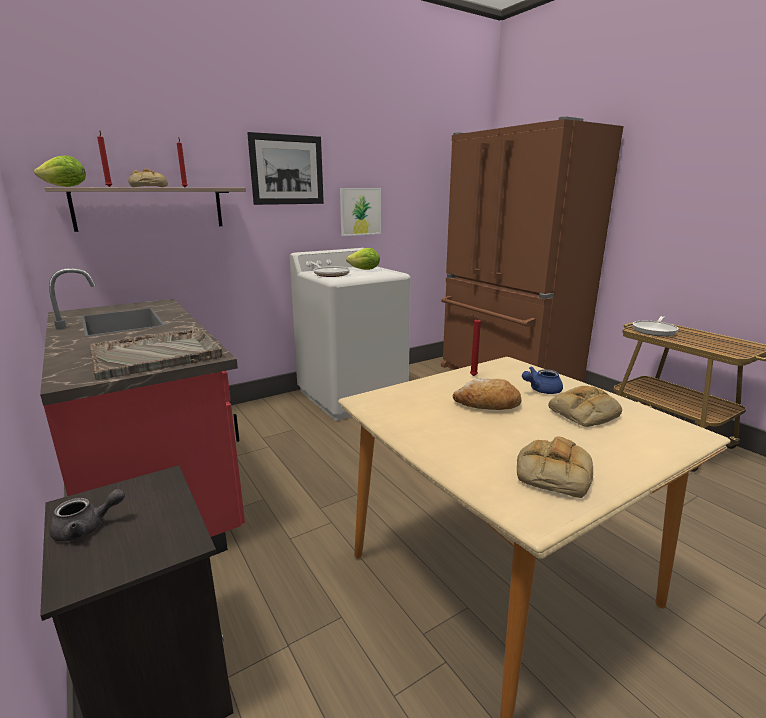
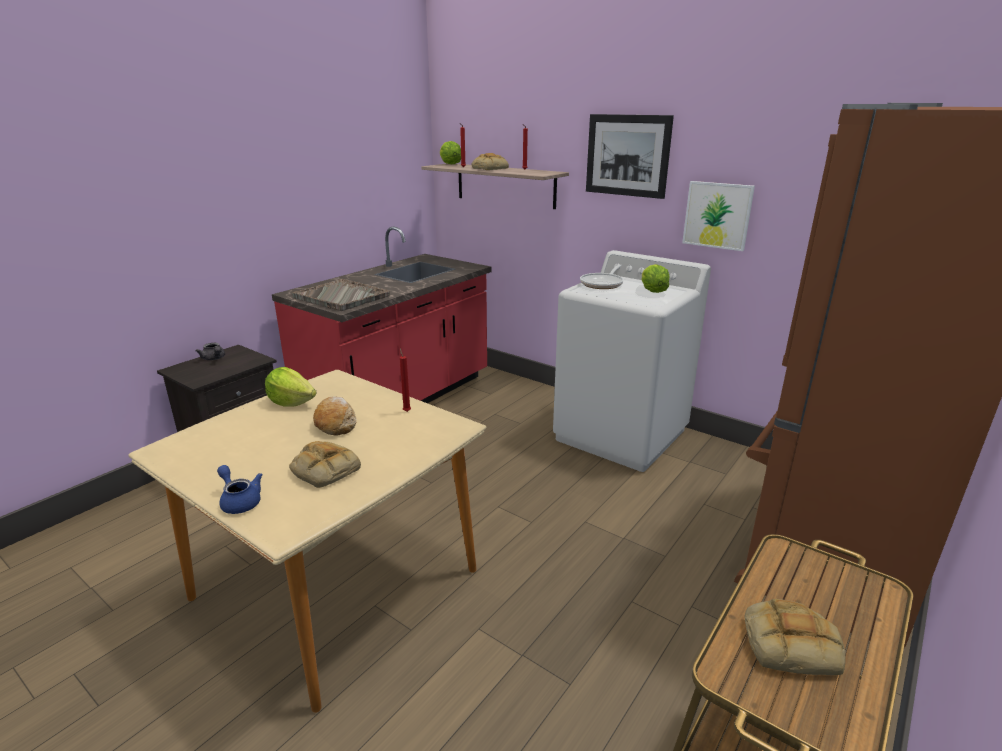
camera: 70 degrees right, 5 degrees up
(423, 424) = (291, 402): none -> lettuce
(541, 390) = (379, 447): blue teapot -> blue teapot (239, 501)
(552, 473) = (212, 455): bread -> bread (791, 643)
(654, 330) = (806, 574): frying pan -> none

